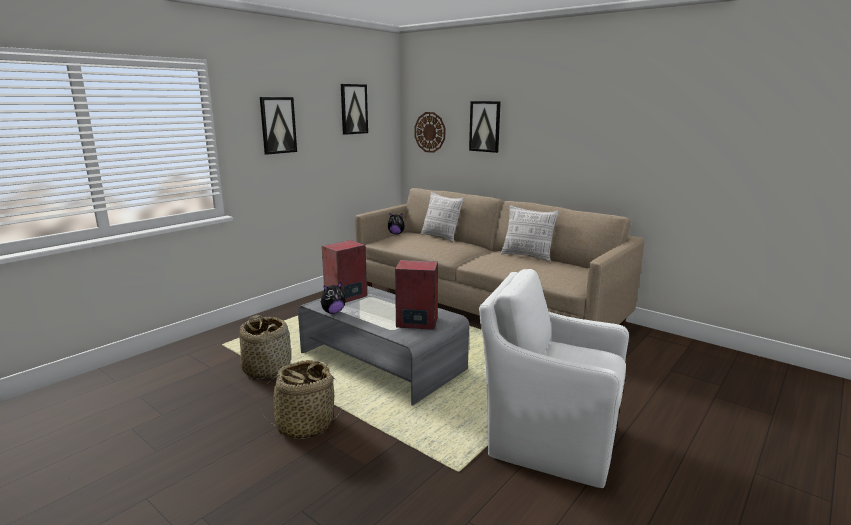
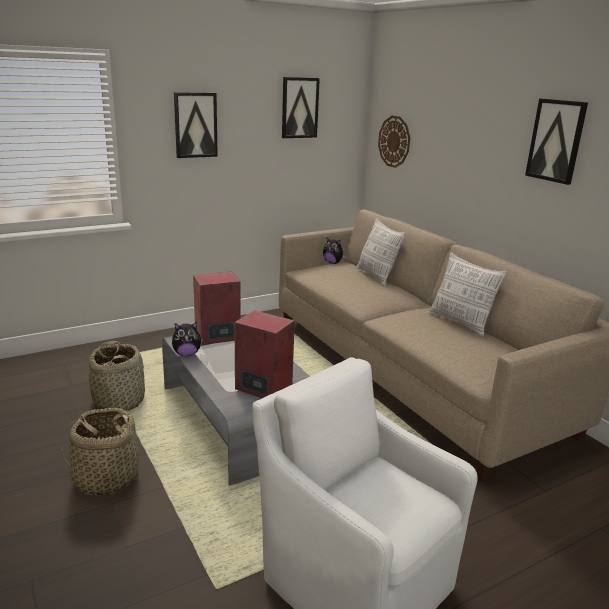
camera: 20 degrees right, 5 degrees up
(485, 126) = (452, 142): picture -> picture (556, 141)

